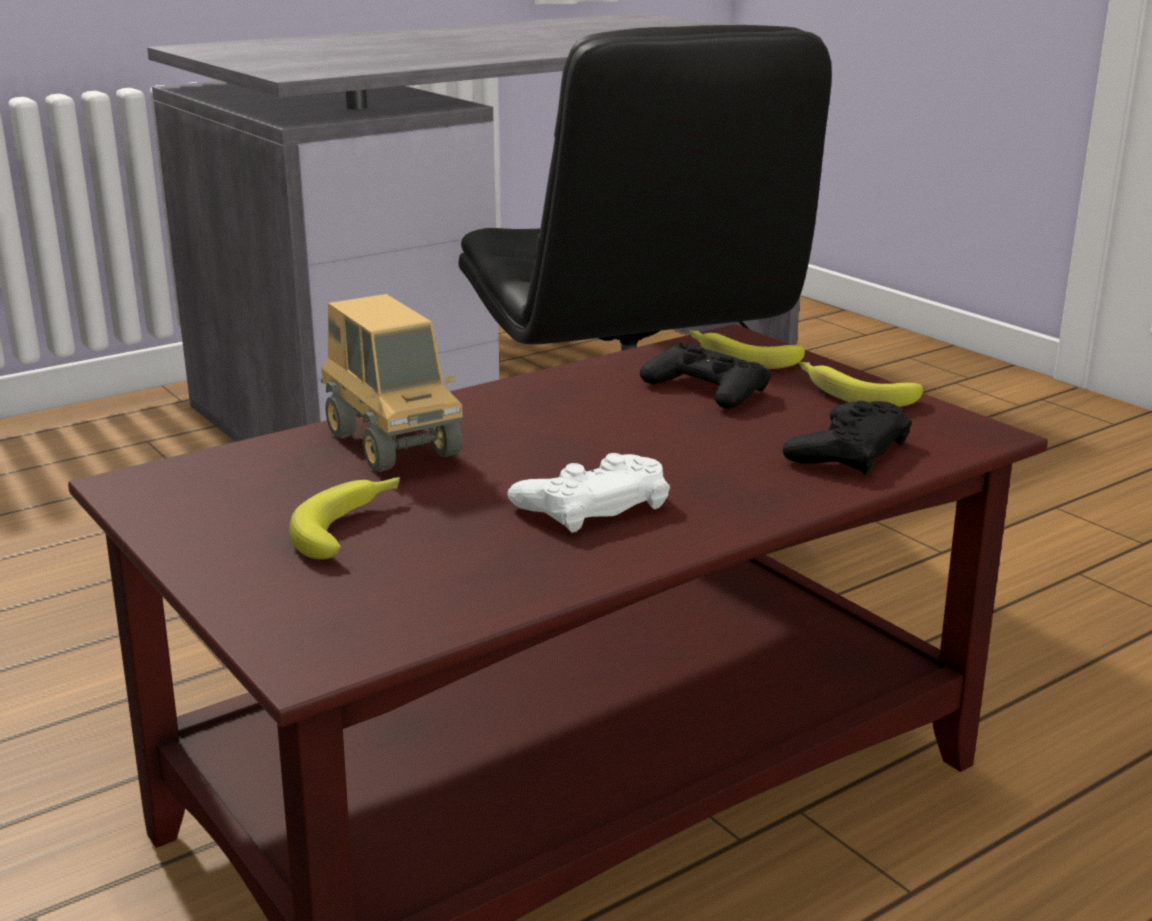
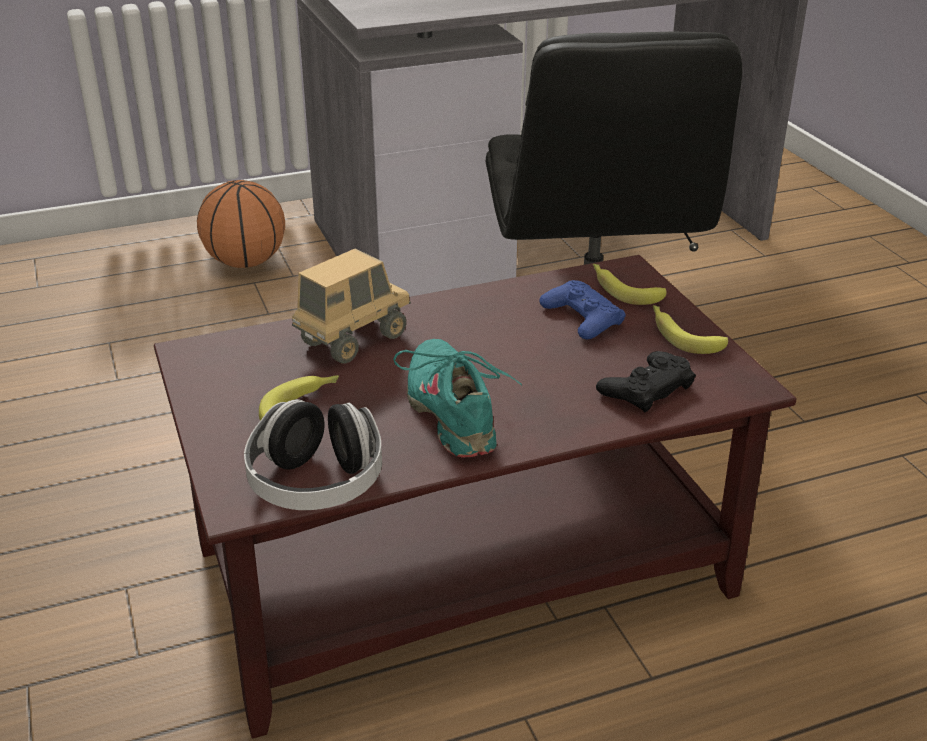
camera: 15 degrees right, 10 degrees up
(104, 463) = (246, 263): none -> basketball
(392, 444) = (353, 340): toy truck -> toy truck turned 120 degrees counterclockwise
(430, 615) = (316, 484): none -> headphones
(592, 504) = (453, 411): white game controller -> turquoise shoe
(706, 389) = (582, 318): black game controller -> blue game controller

